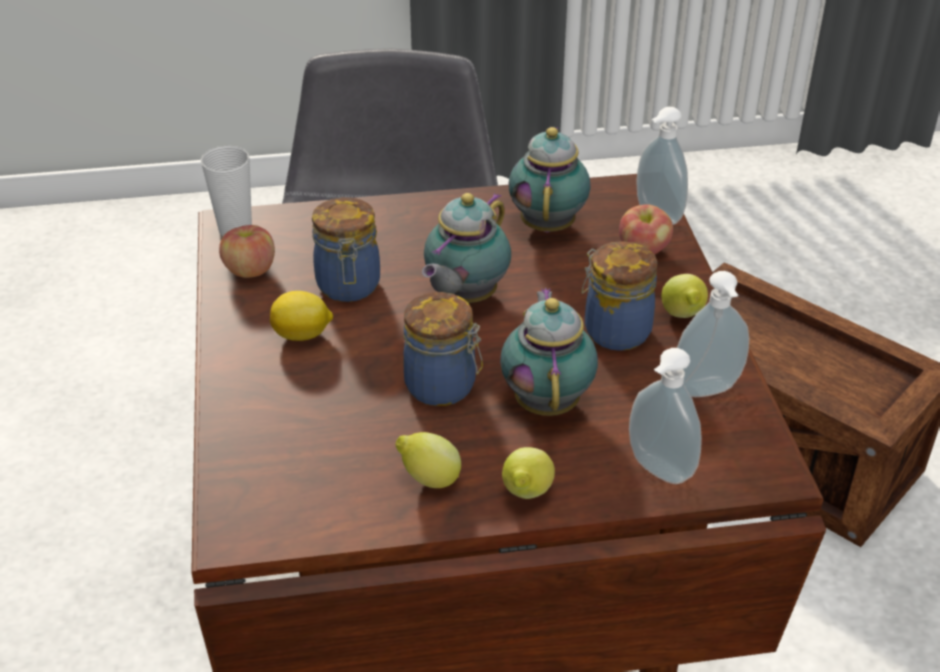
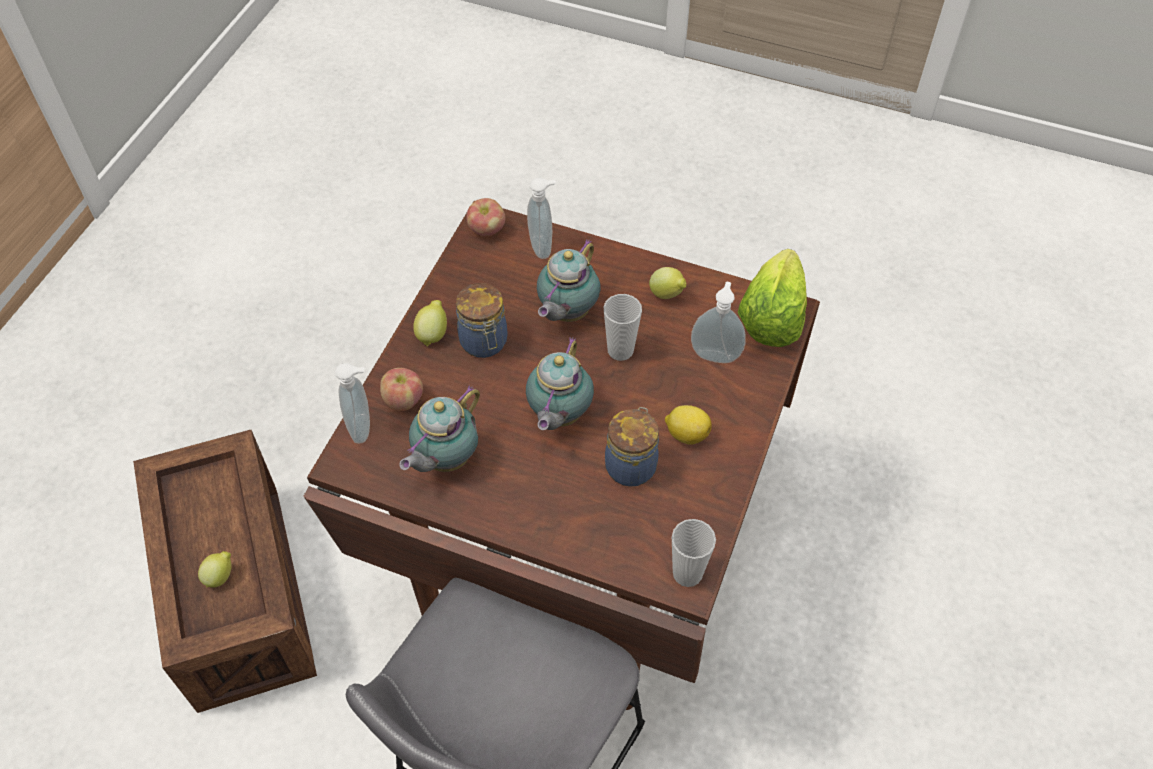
camera: 150 degrees left, 15 degrees up
(250, 270) = (695, 518): apple -> apple (487, 229)
(256, 511) = (771, 318): none -> lettuce
(443, 387) = (620, 350): jar -> cup
(464, 297) = (558, 416): teapot -> teapot turned 135 degrees clockwise
(526, 495) = (621, 264): lemon -> lemon (220, 576)
(707, 391) = (471, 278): soap dispenser -> soap dispenser (715, 354)

